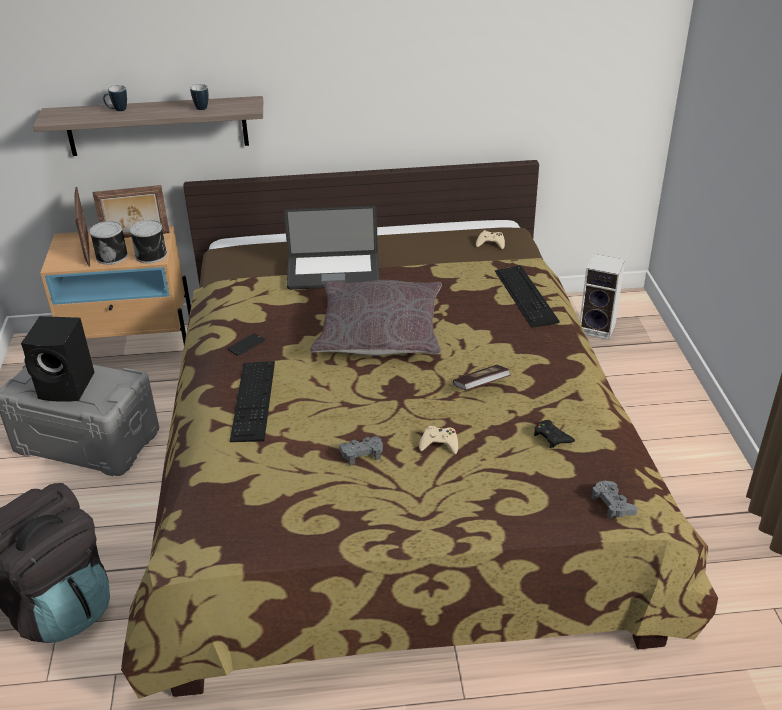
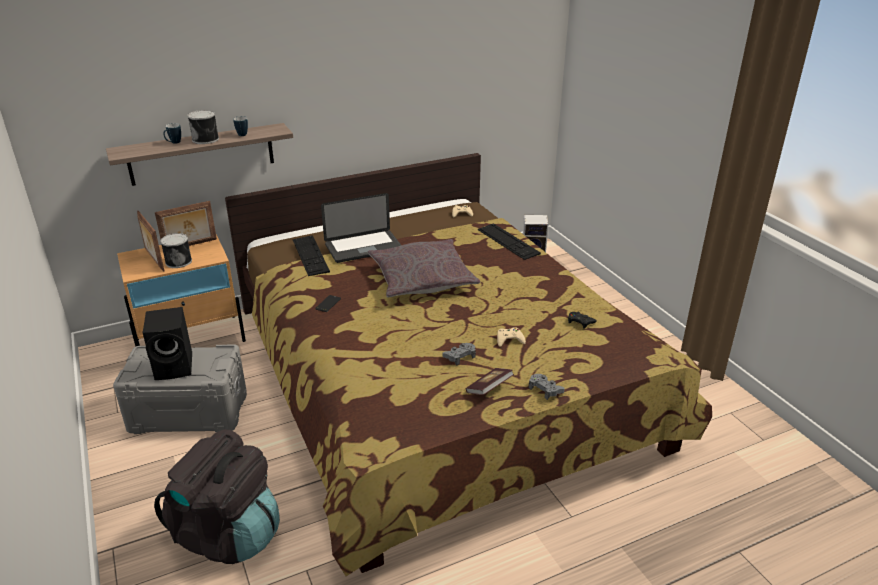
camera: 20 degrees left, 5 degrees down
(152, 255) = (212, 256): can -> can (206, 139)
(253, 400) = (357, 338): keyboard -> keyboard (310, 255)
(481, 386) = (514, 300): book -> book (489, 389)
(613, 504) = (643, 353): grey game controller -> grey game controller (545, 389)

